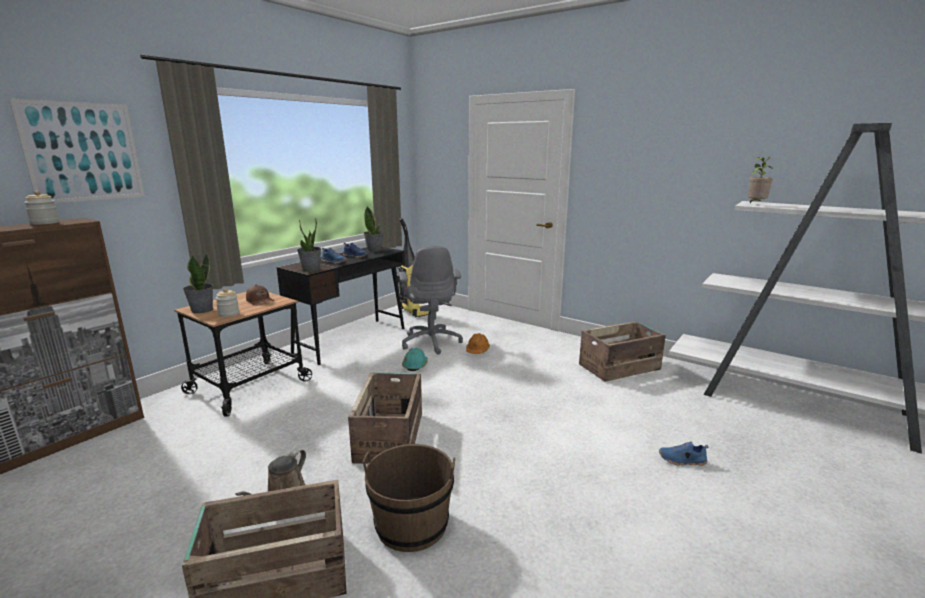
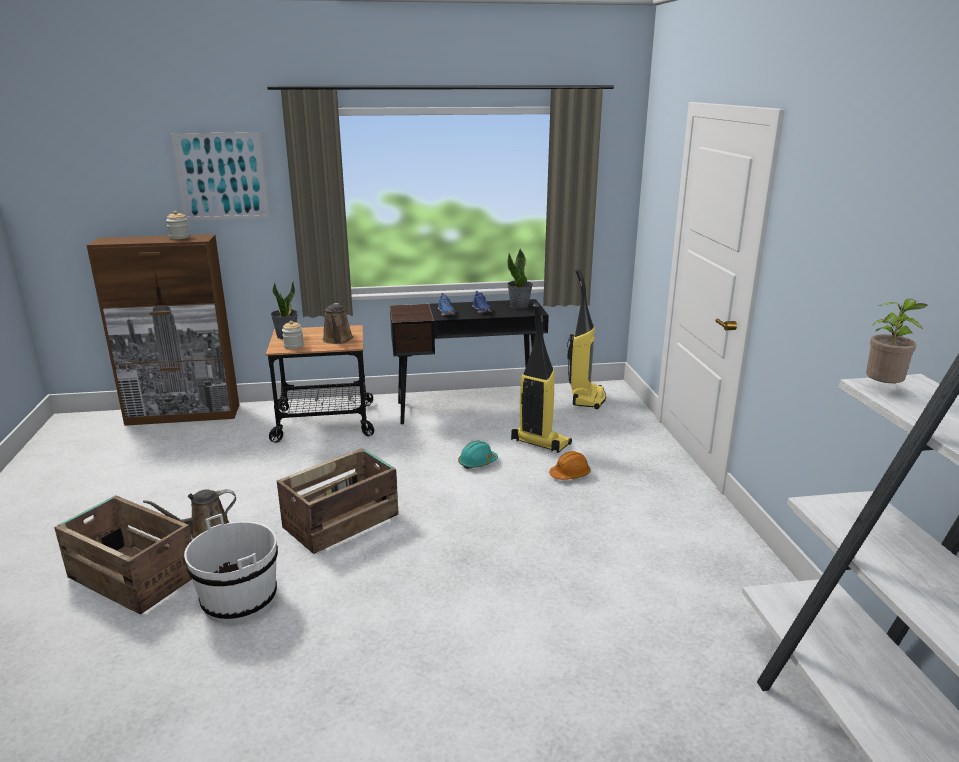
camera: 45 degrees right, 5 degrees up
(260, 301) = (337, 340): brown cap -> brown watering can
(311, 269) = (407, 317): potted plant -> none
(411, 525) = (239, 600): brown bucket -> white bucket
(431, 342) = (539, 442): grey office chair -> vacuum cleaner
(620, 367) = (710, 582): crate -> none
(682, 461) = (547, 722): blue shoe -> none

